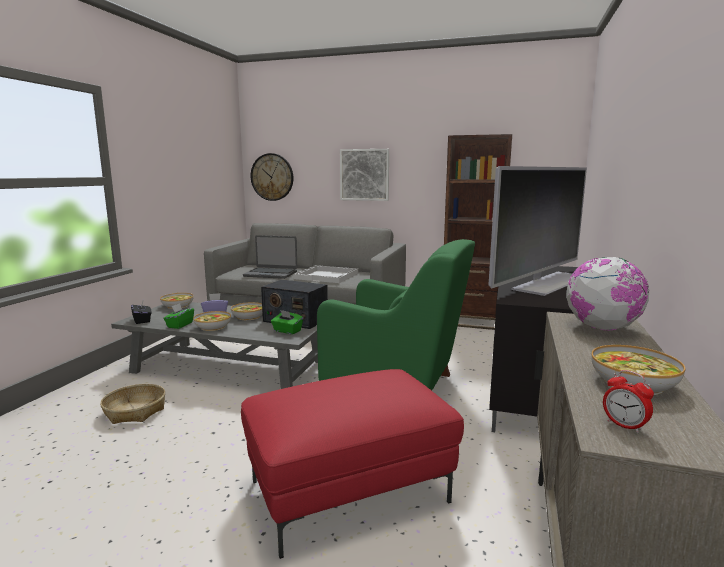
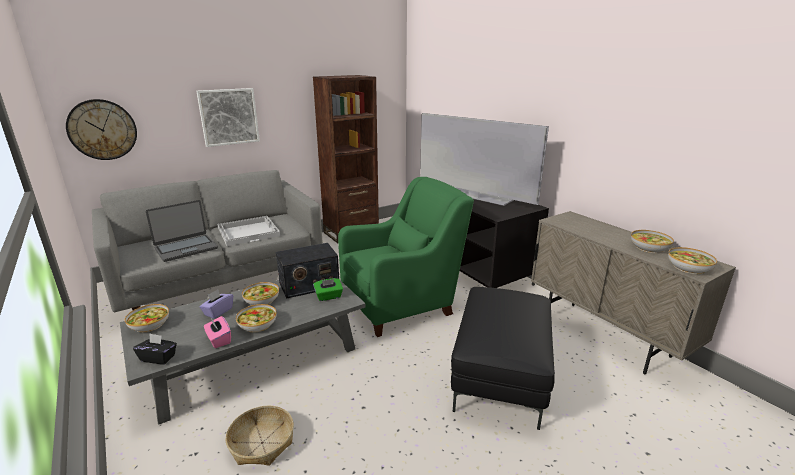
camera: 50 degrees left, 10 degrees up
(179, 325) = (219, 340): green tissue box -> pink tissue box
(348, 493) = (501, 378): red ottoman -> black ottoman
(549, 283) = (475, 196): television -> television turned 45 degrees counterclockwise
(602, 328) = (578, 222): globe -> none
(624, 425) = (689, 267): alarm clock -> bowl

